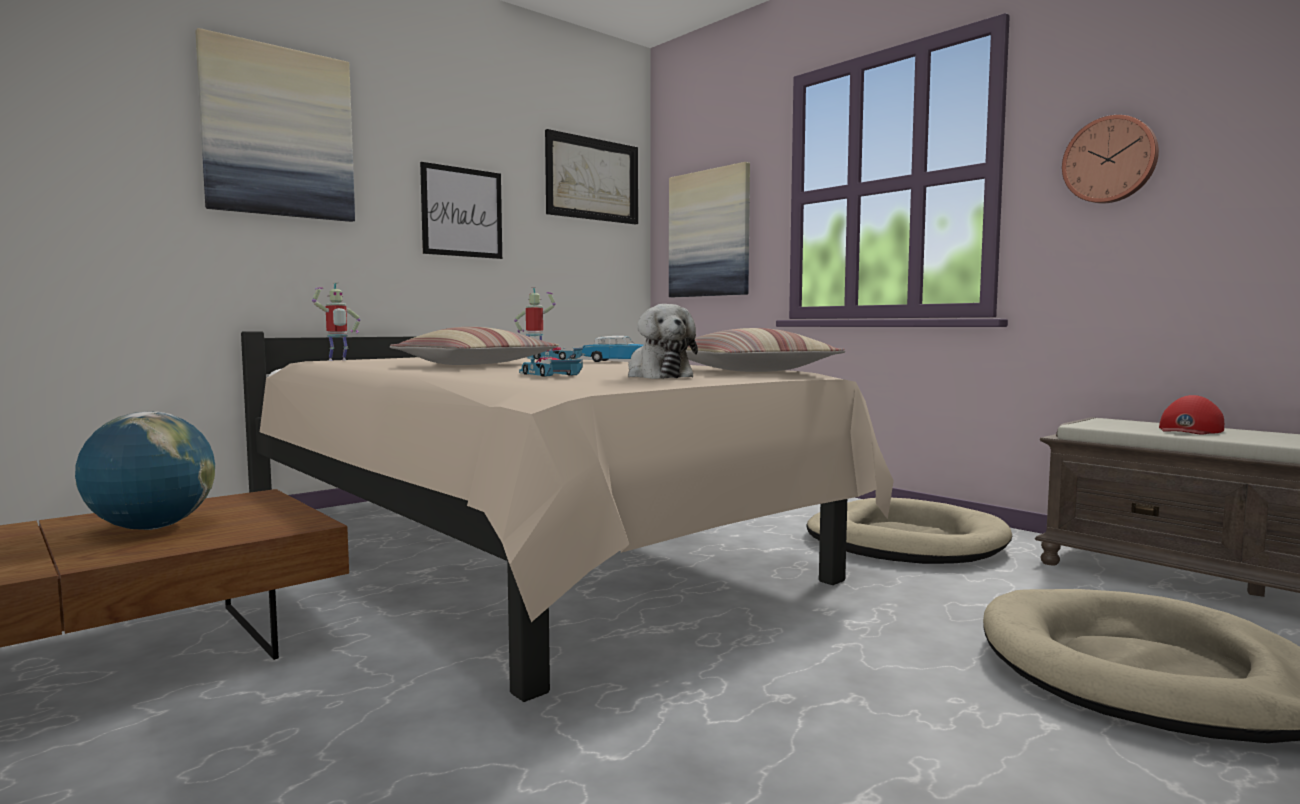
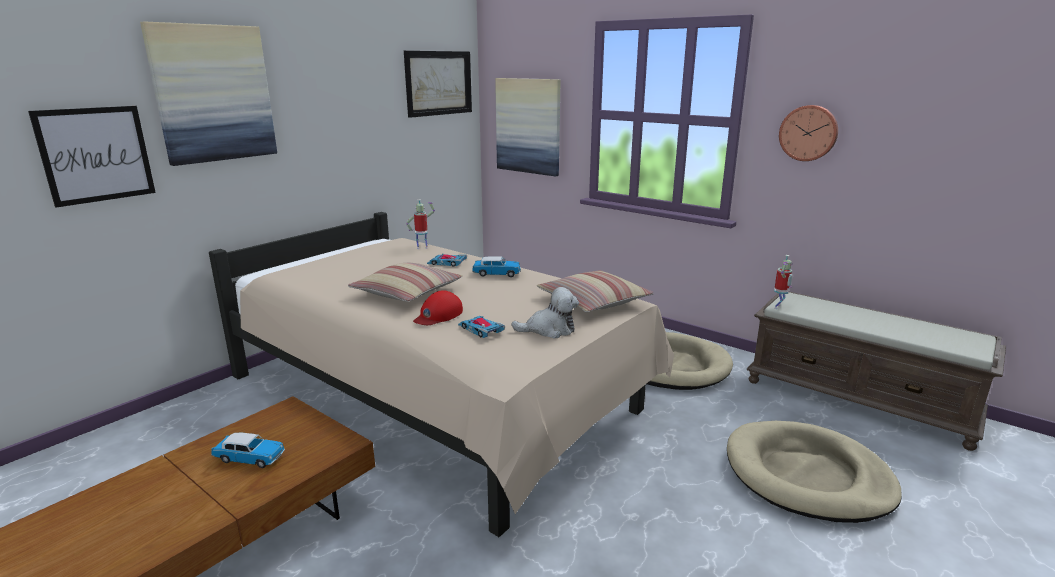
camera: 10 degrees left, 15 degrees up
(152, 528) = (250, 458): globe -> toy car
(337, 360) = (290, 273): toy robot -> toy robot (779, 307)
(462, 212) = (350, 128): picture -> picture (96, 155)
(657, 376) = (549, 330): plush toy -> plush toy turned 60 degrees counterclockwise
(1189, 430) = (836, 312): red cap -> red cap (438, 315)

